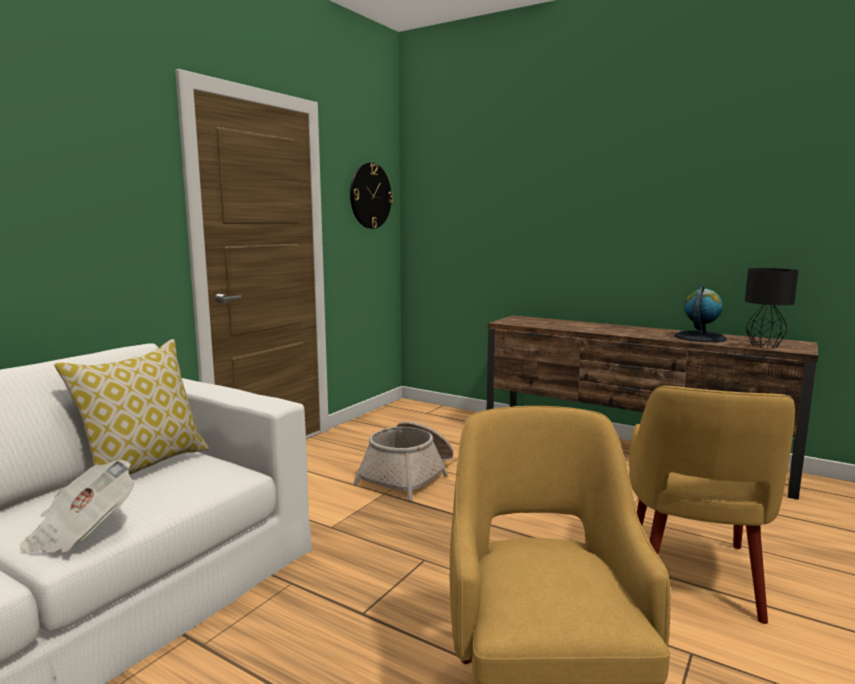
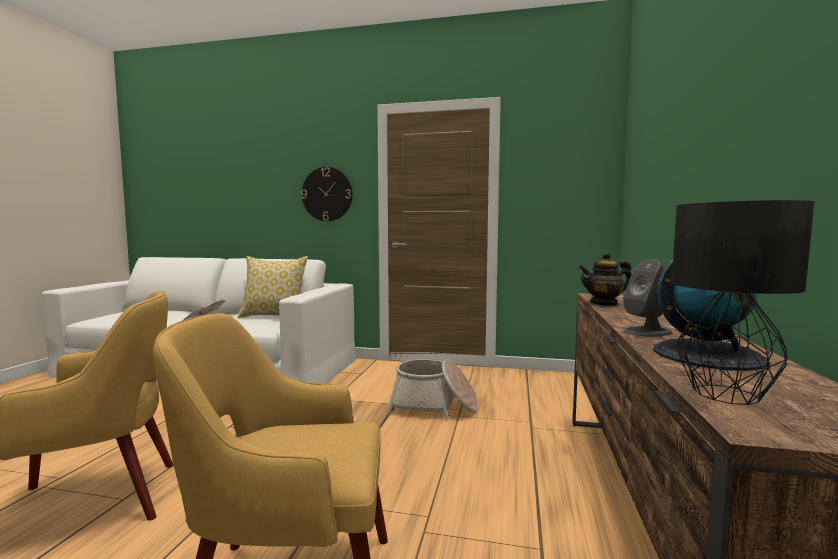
camera: 70 degrees right, 5 degrees down
(370, 196) = (569, 167): wall clock -> wall clock (327, 194)
(546, 326) = (604, 303): none -> teapot
(647, 335) = (648, 332): none -> grey speaker

